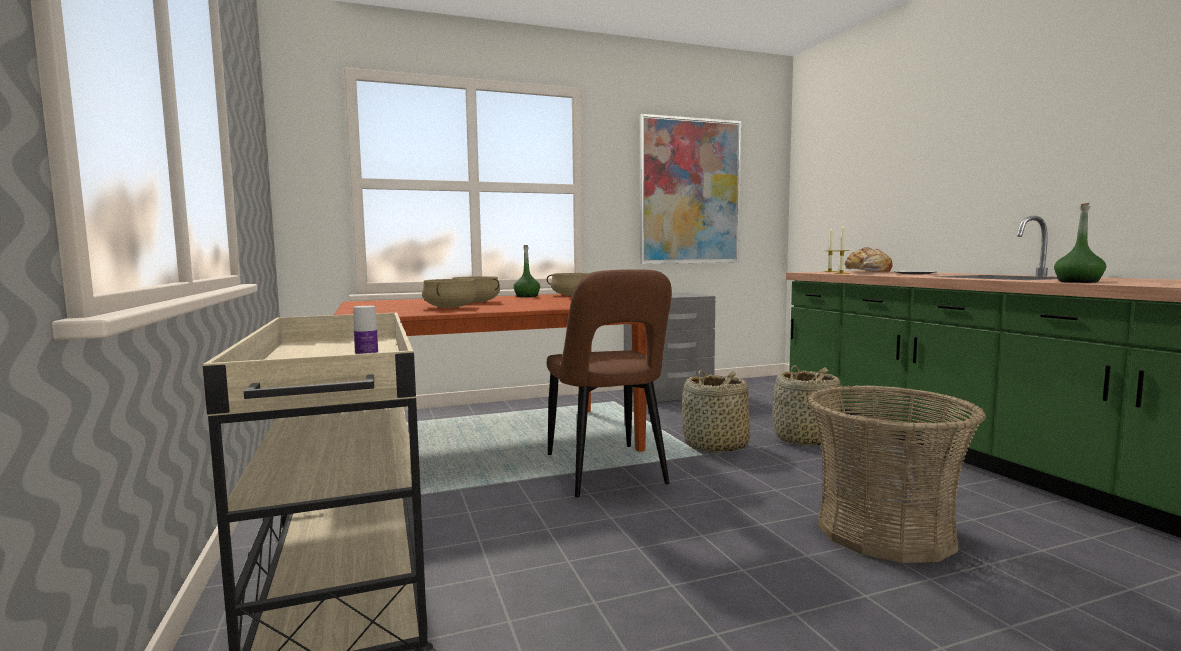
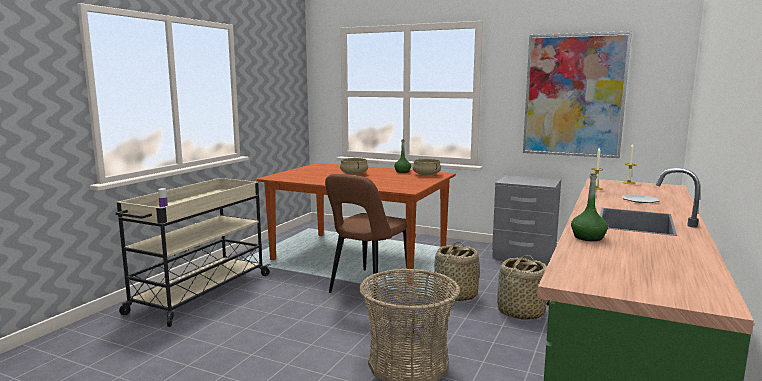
camera: 45 degrees right, 5 degrees up
(450, 307) = (323, 177): beige cooking pot -> none
(867, 271) = (652, 189): bread -> none

